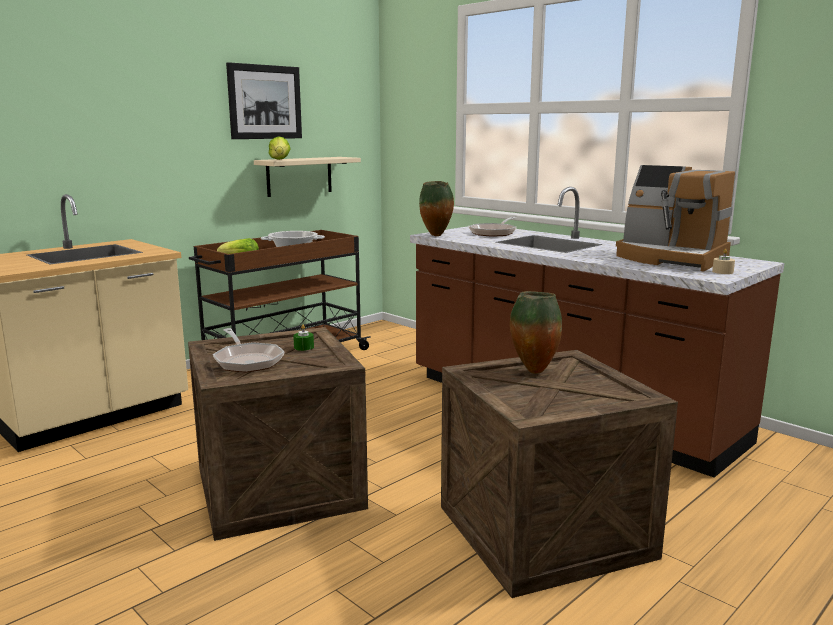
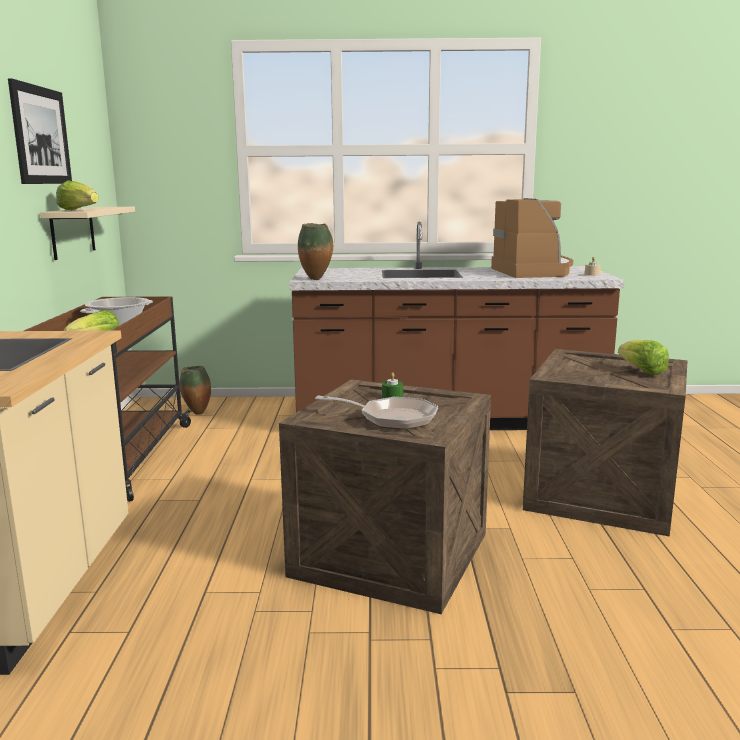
camera: 45 degrees left, 0 degrees up
(494, 233) = (347, 272): frying pan -> none
(532, 371) = (579, 366): vase -> vase (196, 413)
(577, 394) = (641, 371): none -> lettuce
(671, 258) = (534, 272): coffee machine -> coffee machine turned 90 degrees counterclockwise

